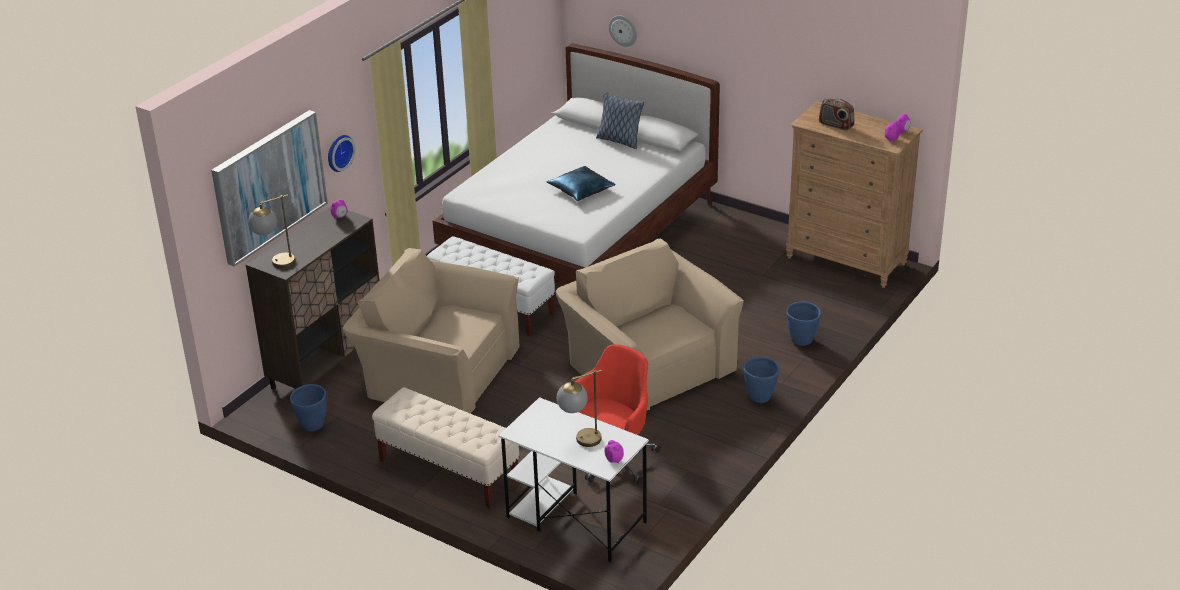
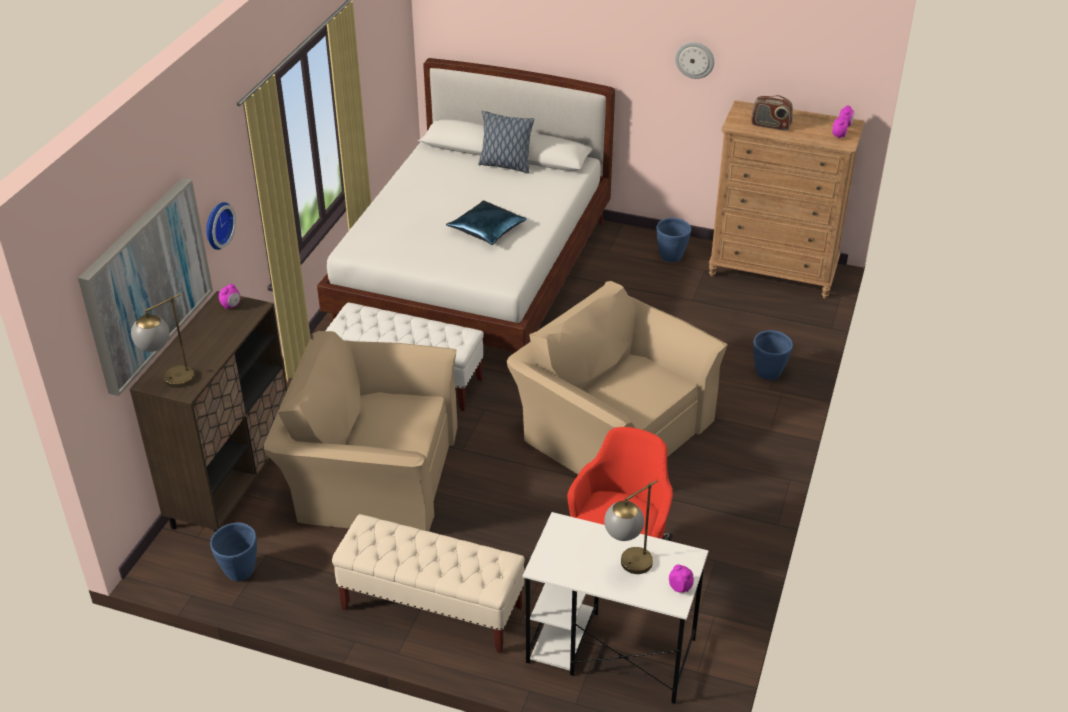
camera: 15 degrees left, 5 degrees up
(623, 30) = (493, 38): wall clock -> wall clock (695, 59)
(760, 397) = (754, 451): blue planter -> blue planter (671, 257)

